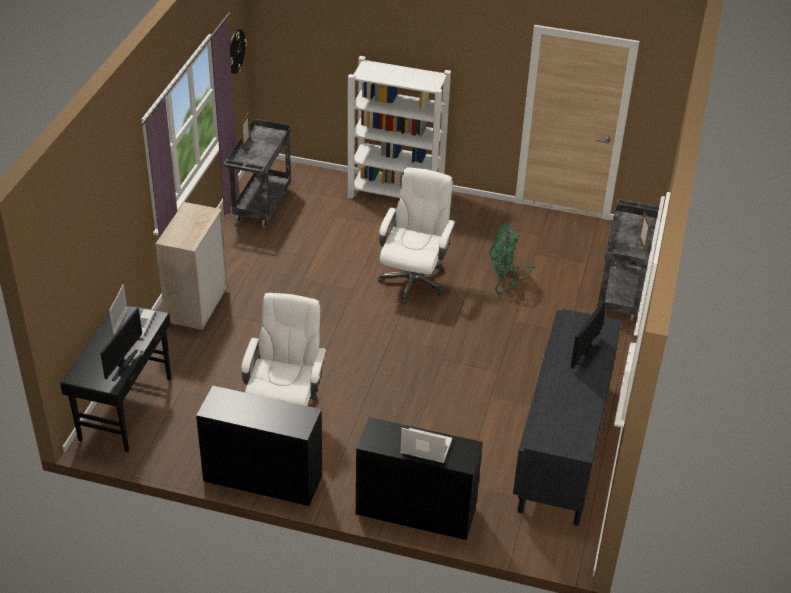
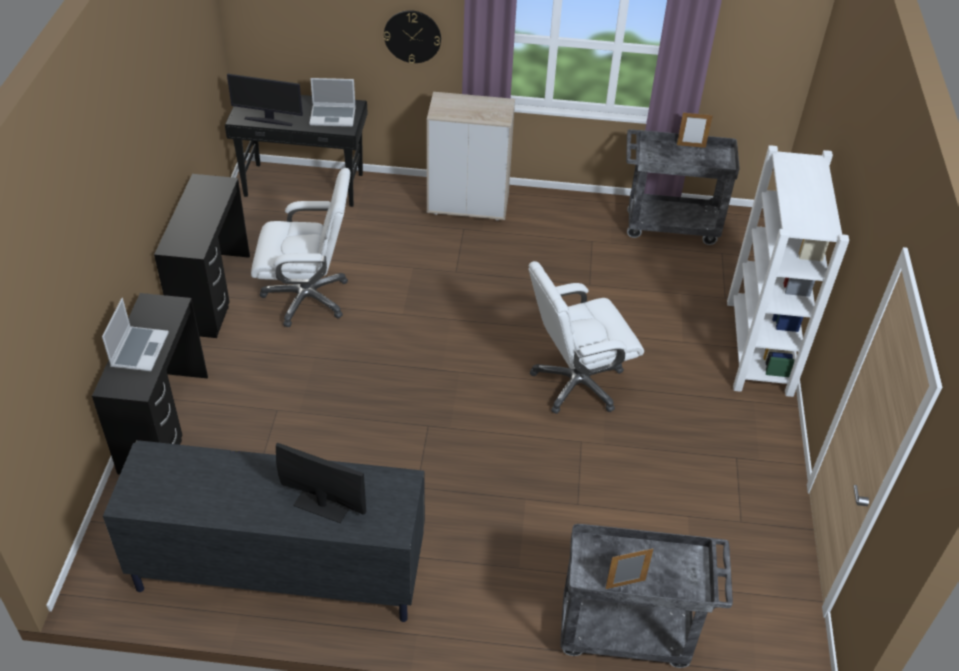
camera: 80 degrees right, 5 degrees up
(235, 51) = (766, 49): wall clock -> wall clock (412, 36)
(413, 281) = (576, 383): white office chair -> white office chair turned 150 degrees clockwise
(506, 275) = (625, 483): green fan -> none

